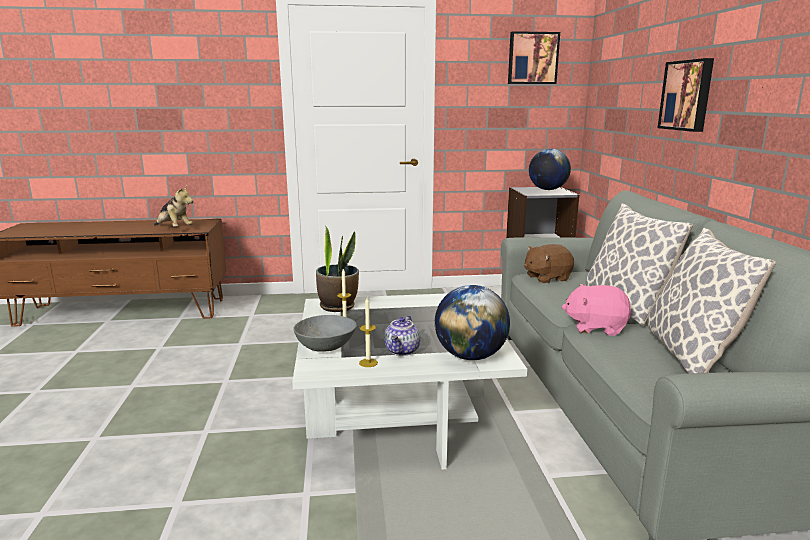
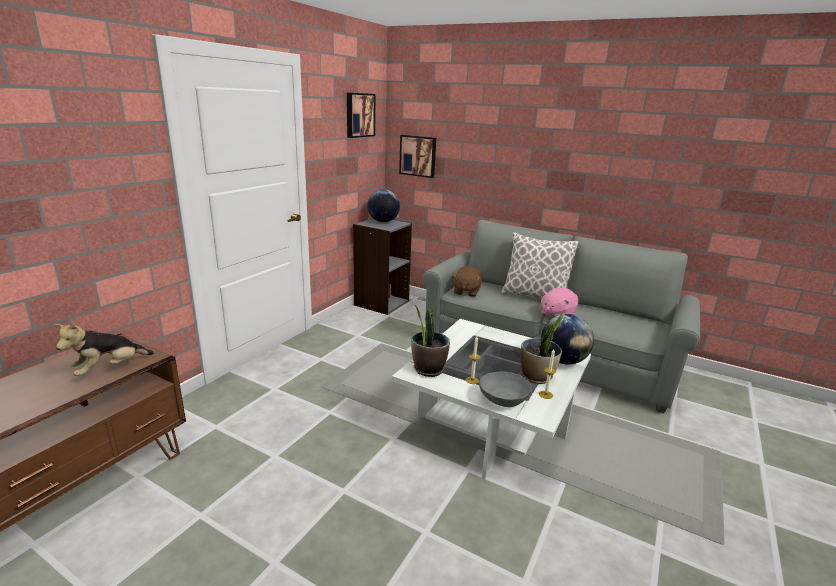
camera: 55 degrees left, 5 degrees up
(174, 229) = (109, 369): plush toy -> plush toy turned 150 degrees clockwise
(403, 351) = (537, 377): teapot -> potted plant
(687, 95) = (516, 156): picture -> picture (418, 156)
(691, 354) = (606, 313): pillow -> none

